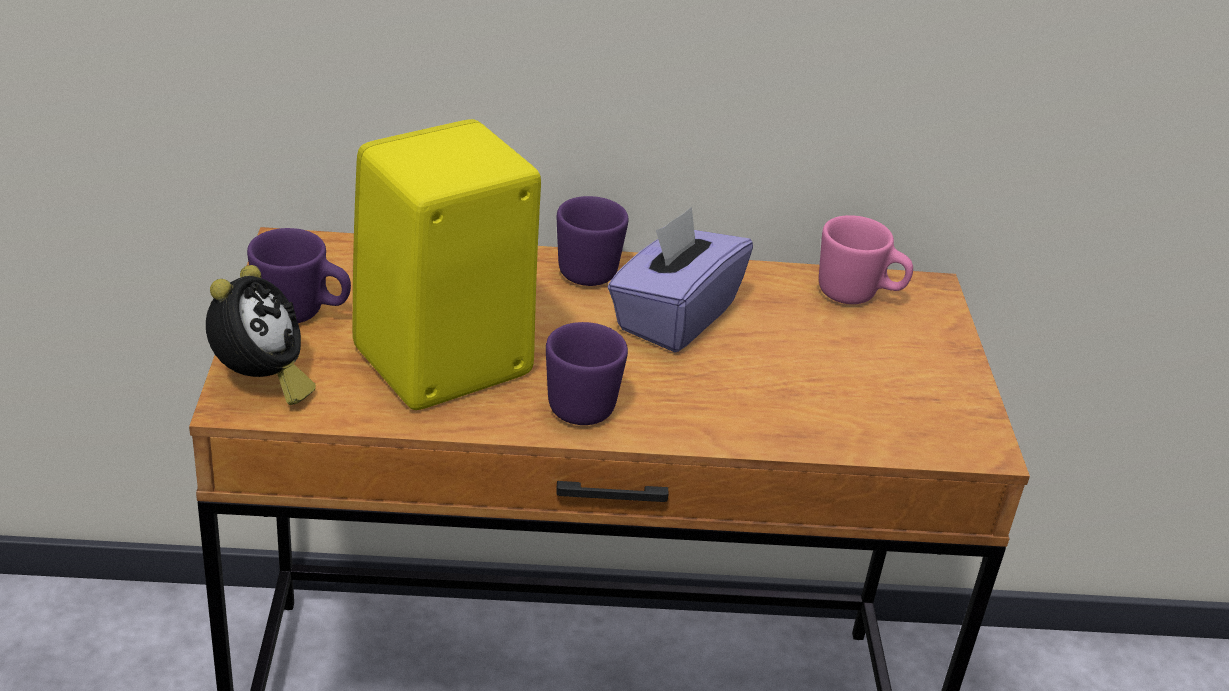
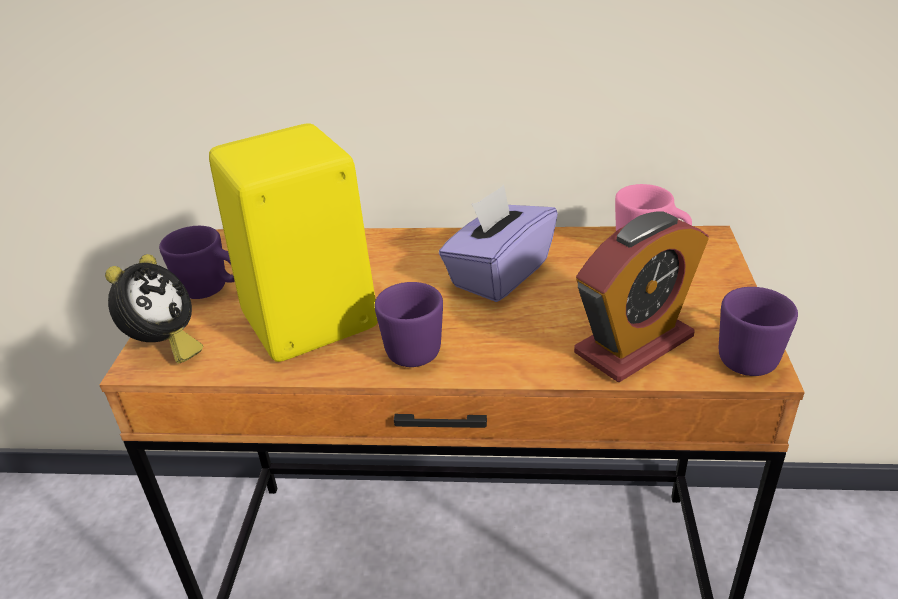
camera: 10 degrees right, 0 degrees up
(592, 268) = (439, 241): purple mug -> purple mug (749, 354)
(842, 414) = (634, 345): none -> alarm clock

